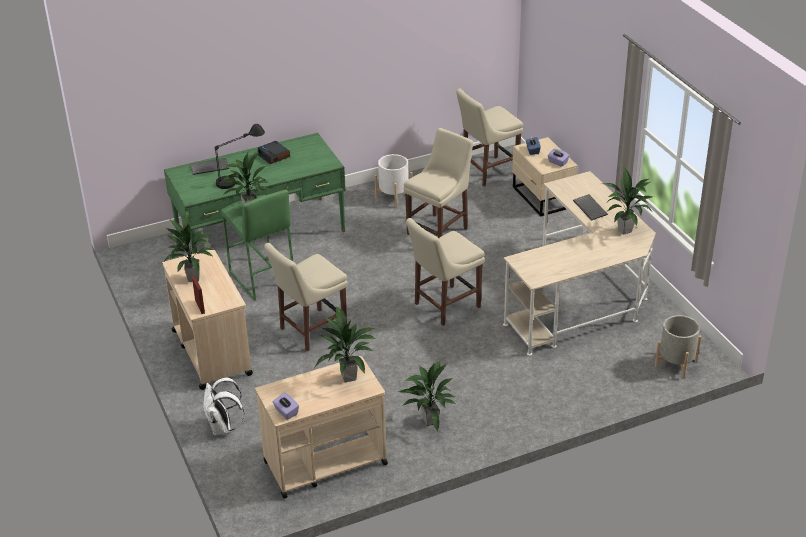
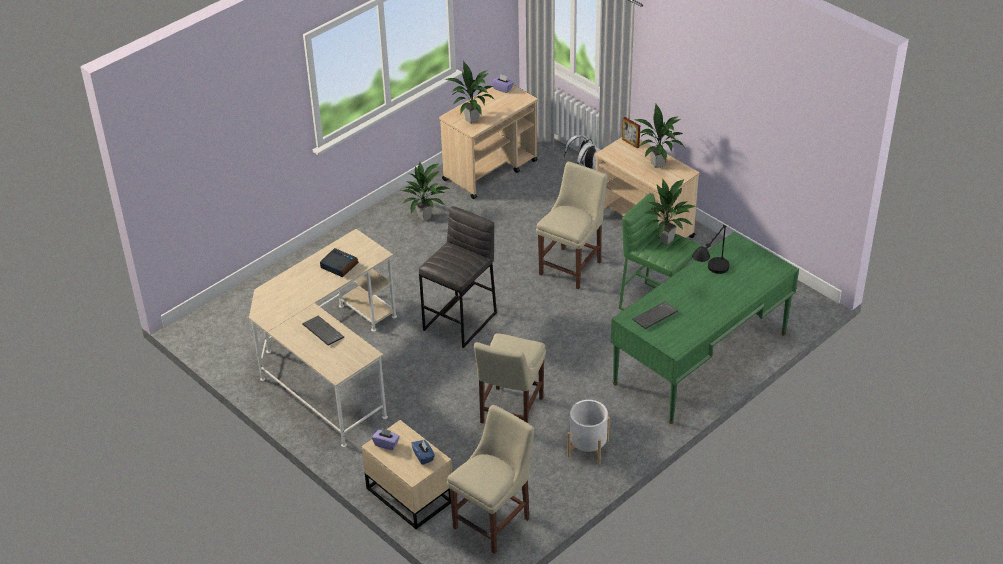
camera: 160 degrees right, 5 degrees up
(210, 167) = (753, 283): keyboard -> keyboard (655, 317)
(274, 156) = (698, 314): alarm clock -> alarm clock (339, 266)
(444, 306) = (461, 321): beige chair -> grey stool
(625, 231) = (280, 311): potted plant -> none
(676, 364) = (224, 316): grey planter -> none

